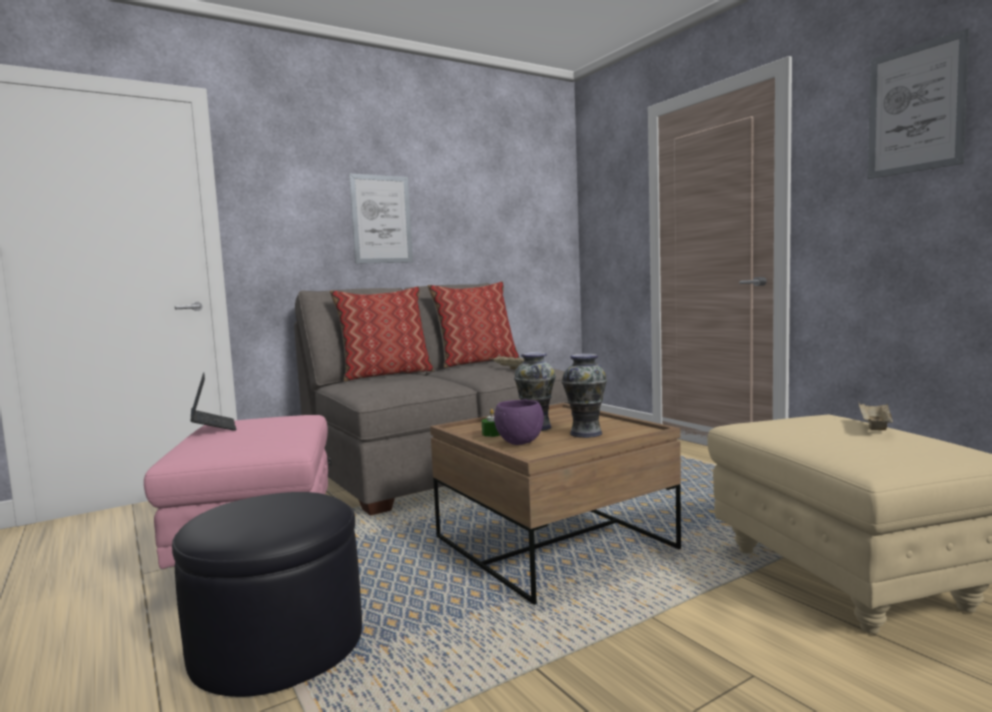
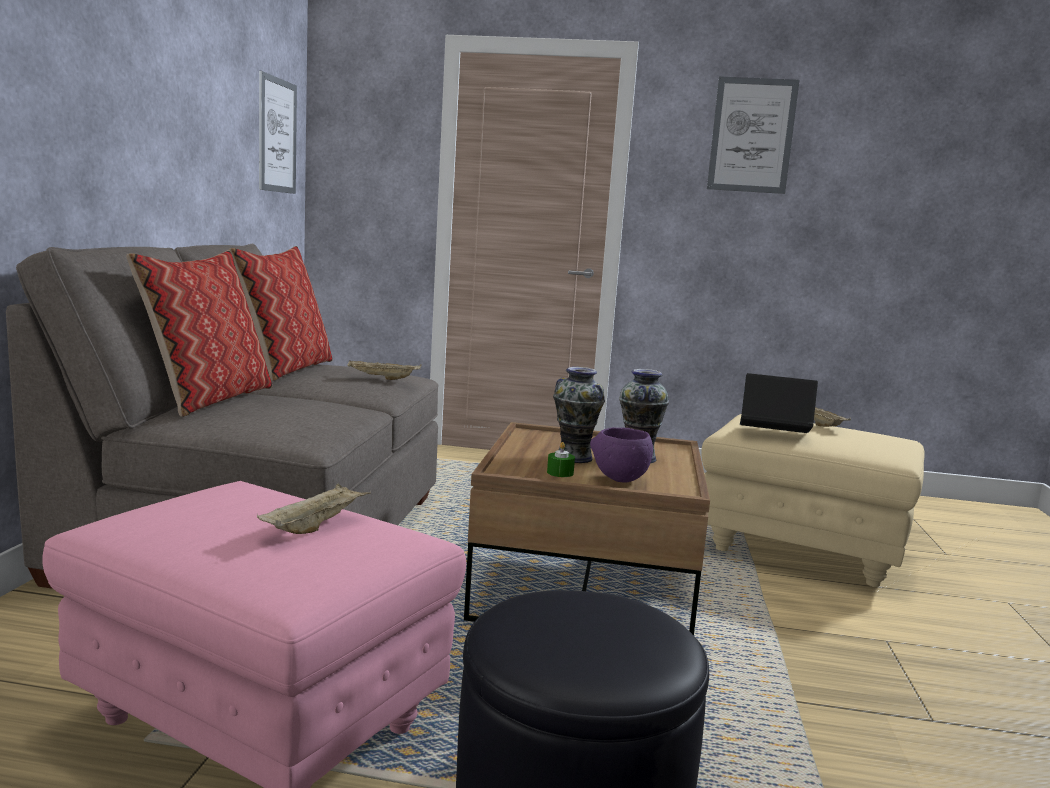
camera: 50 degrees left, 5 degrees up
(213, 427) = (162, 534): laptop -> laptop (773, 433)
(265, 433) = (315, 526): none -> beige tray
(381, 219) = (120, 120): picture -> picture (277, 135)

